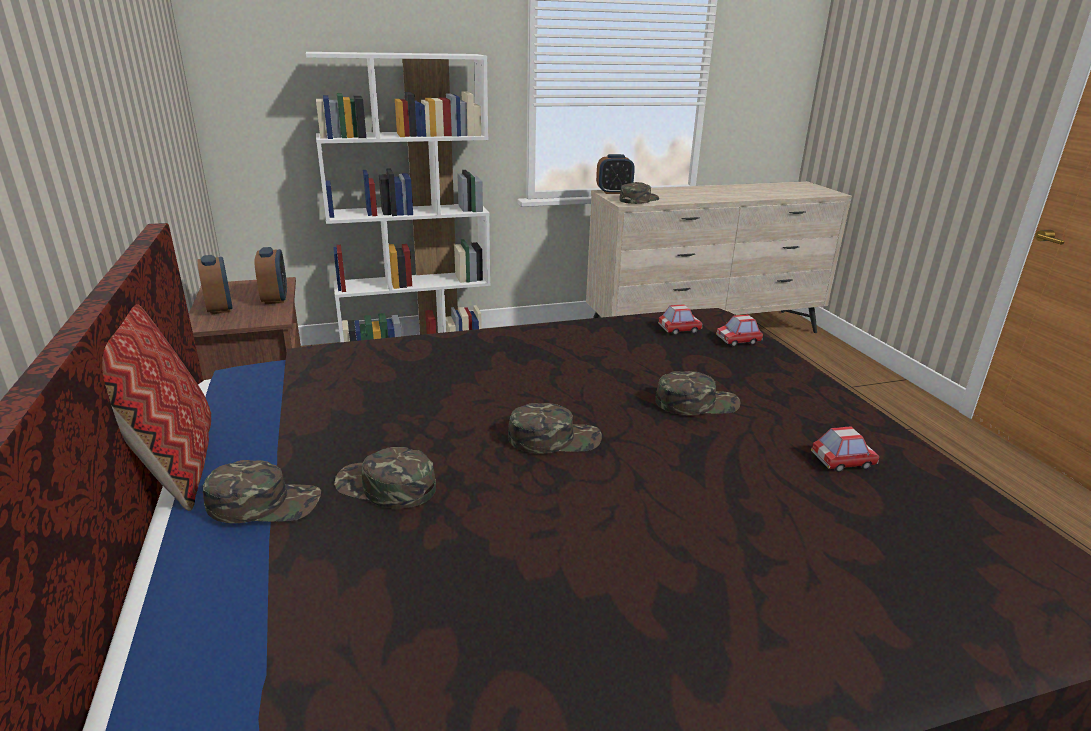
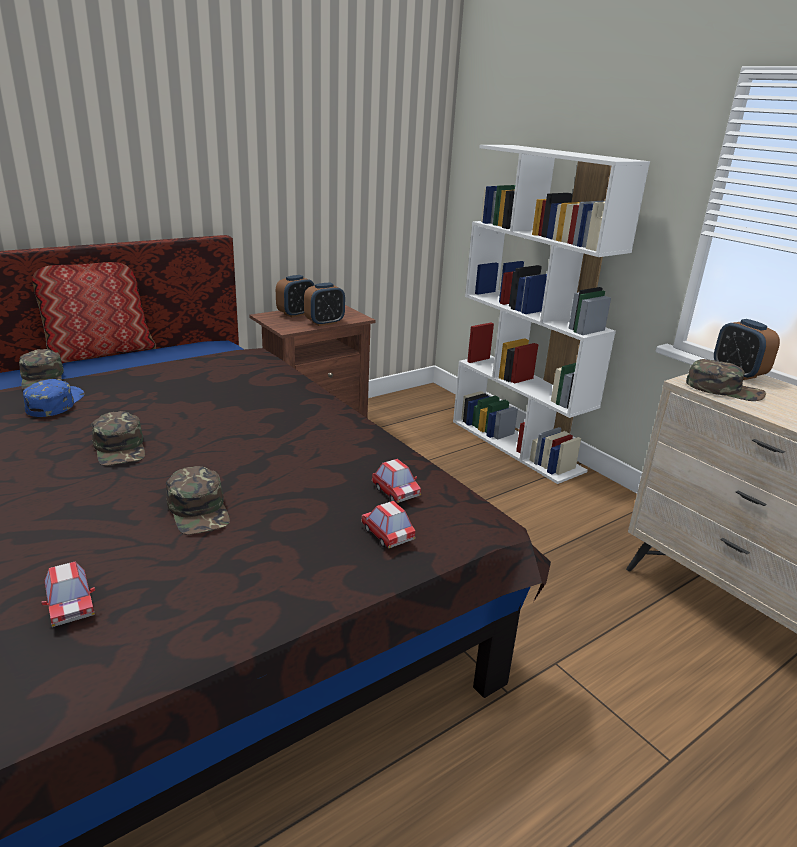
camera: 70 degrees right, 0 degrees up
(385, 486) = (54, 403): green cap -> blue cap

